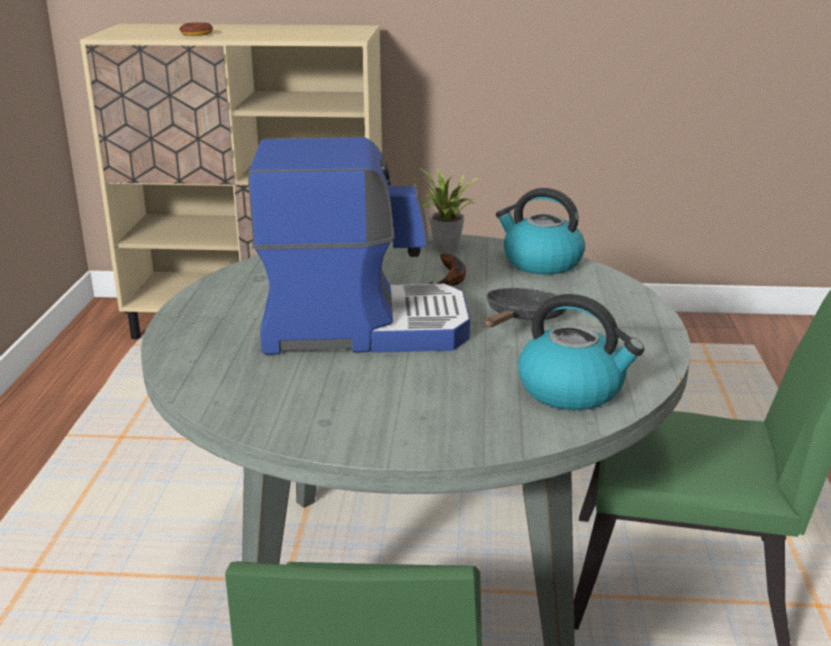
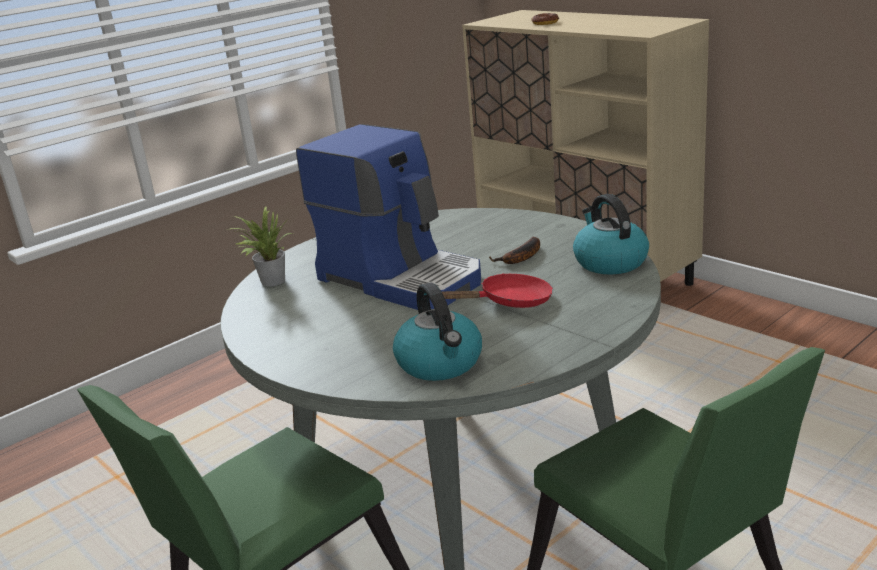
camera: 45 degrees right, 0 degrees up
(444, 246) = (562, 231): potted plant -> potted plant (269, 282)
(523, 318) = (509, 302): black frying pan -> red frying pan

